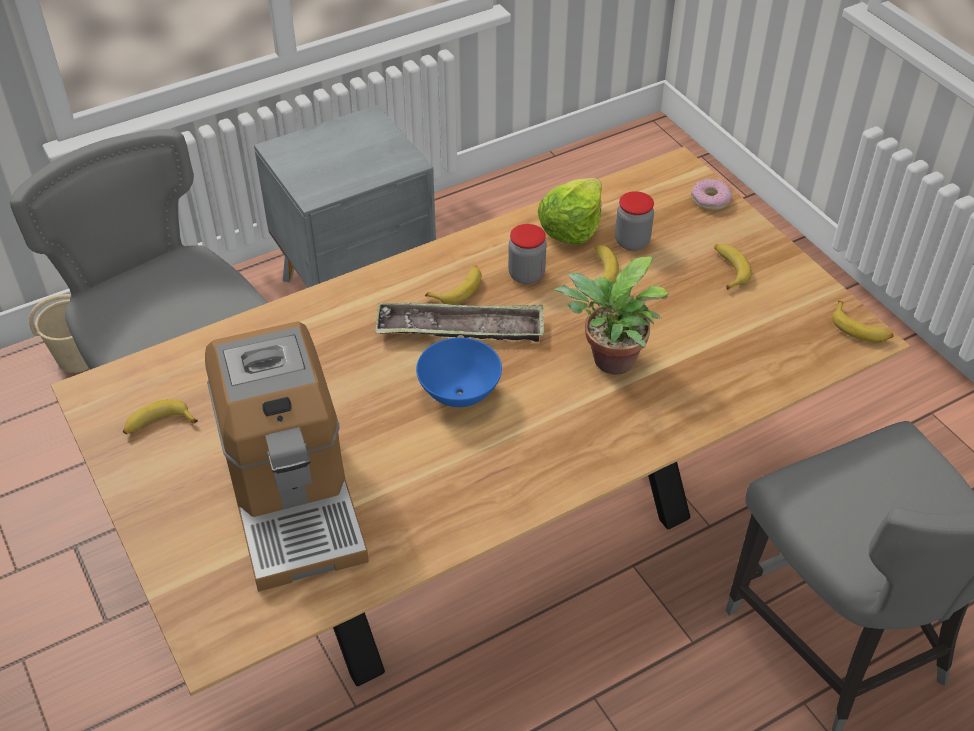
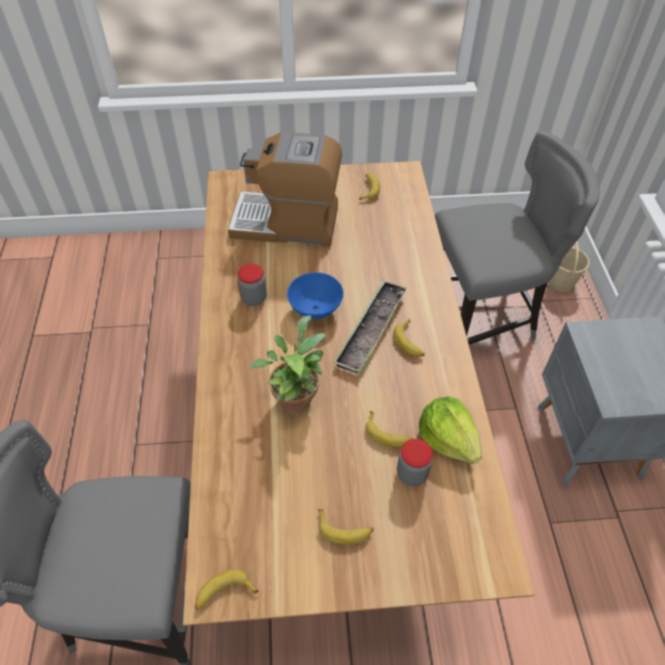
camera: 115 degrees right, 5 degrees up
(526, 275) = (406, 386): jar -> jar (254, 298)
(710, 200) = (441, 569): donut -> none

